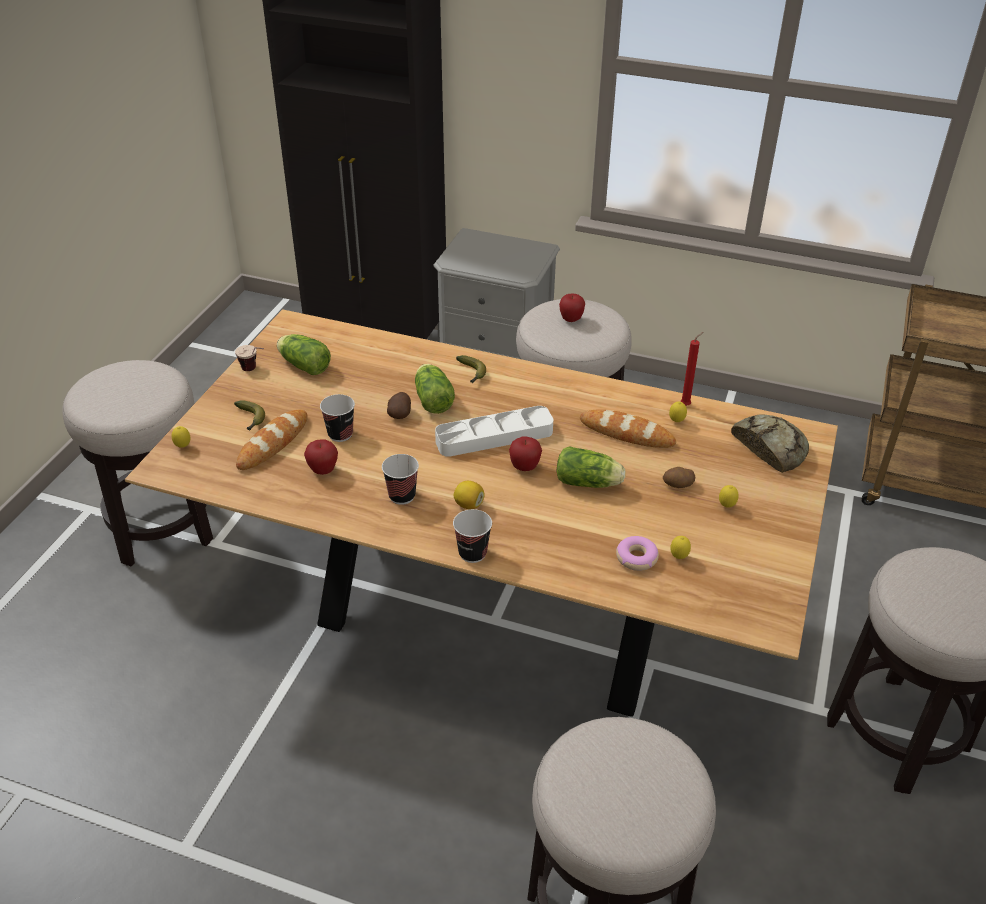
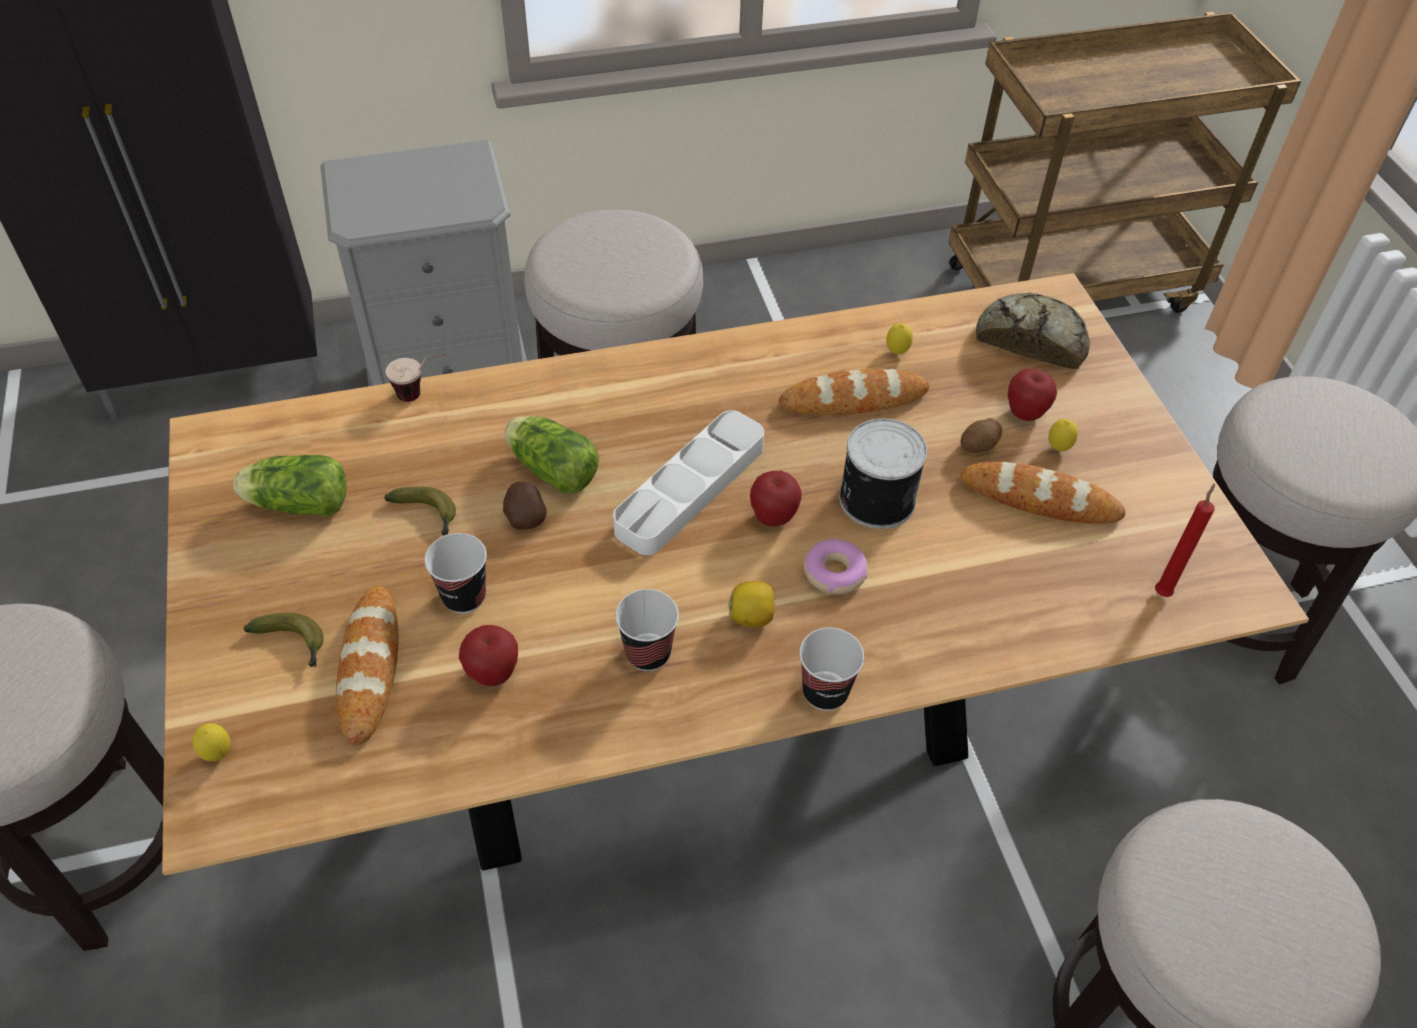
camera: 35 degrees left, 10 degrees up
(254, 370) = (221, 551): cup -> cup (423, 395)
(472, 373) = (570, 400): banana -> banana (428, 515)
(571, 319) = (605, 251): apple -> apple (1025, 413)
(589, 483) = (875, 498): lettuce -> can
(636, 558) = (1026, 581): donut -> donut (834, 573)
(678, 557) = (1071, 553): lemon -> none
(686, 405) = (887, 322): red candle -> red candle (1162, 591)
(688, 524) = (1040, 499): none -> bread

